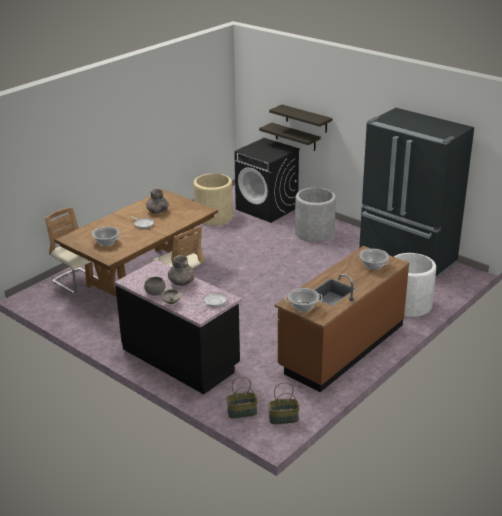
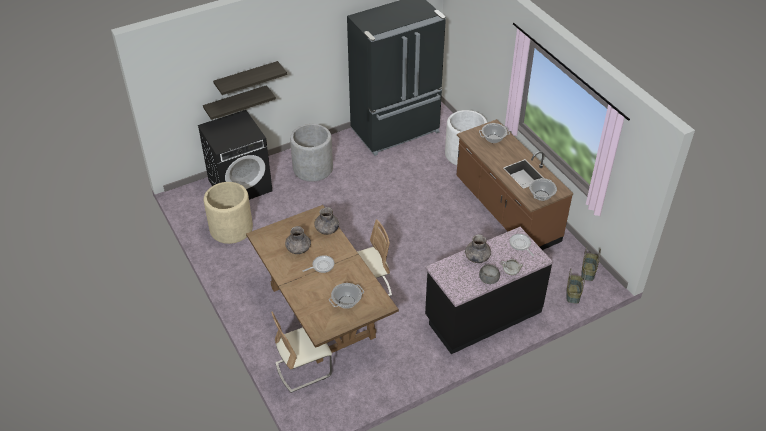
camera: 70 degrees left, 15 degrees up
(188, 217) = (327, 229): none -> grey vase

